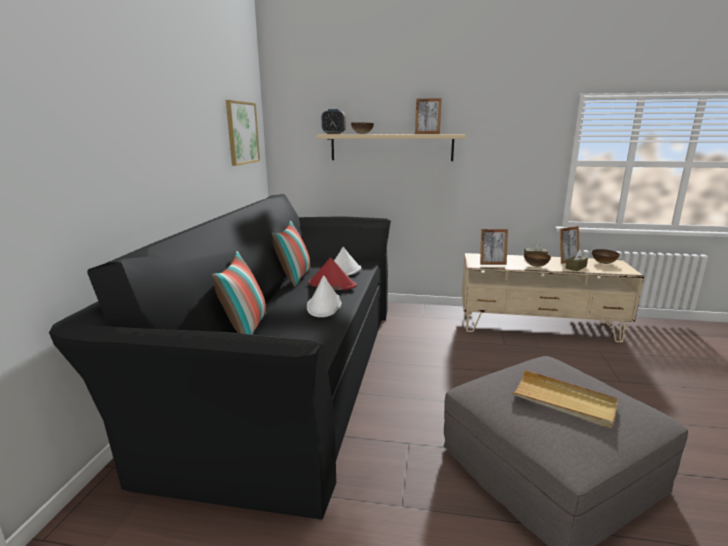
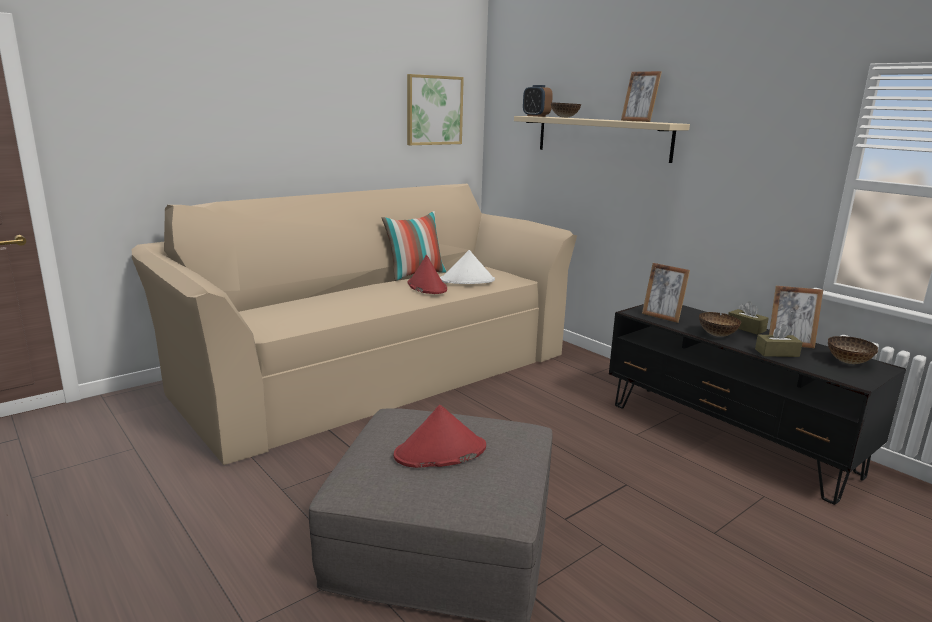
camera: 40 degrees right, 0 degrees up
(245, 328) = (292, 297): pillow -> none
(286, 371) = (372, 369): black sofa -> beige sofa
(324, 306) = (376, 299): white hat -> none
(538, 327) = (728, 438): beige tv stand -> black tv stand
(563, 401) = (440, 452): beige tray -> red hat

